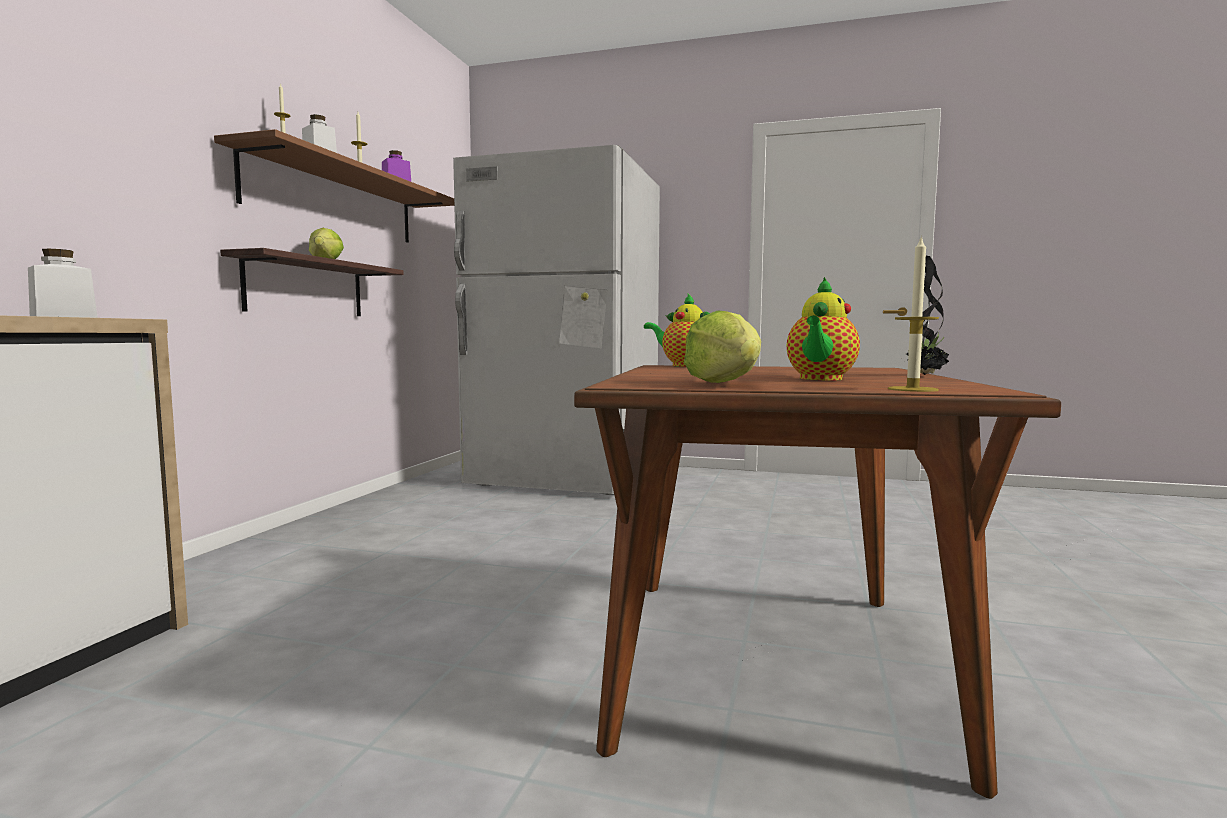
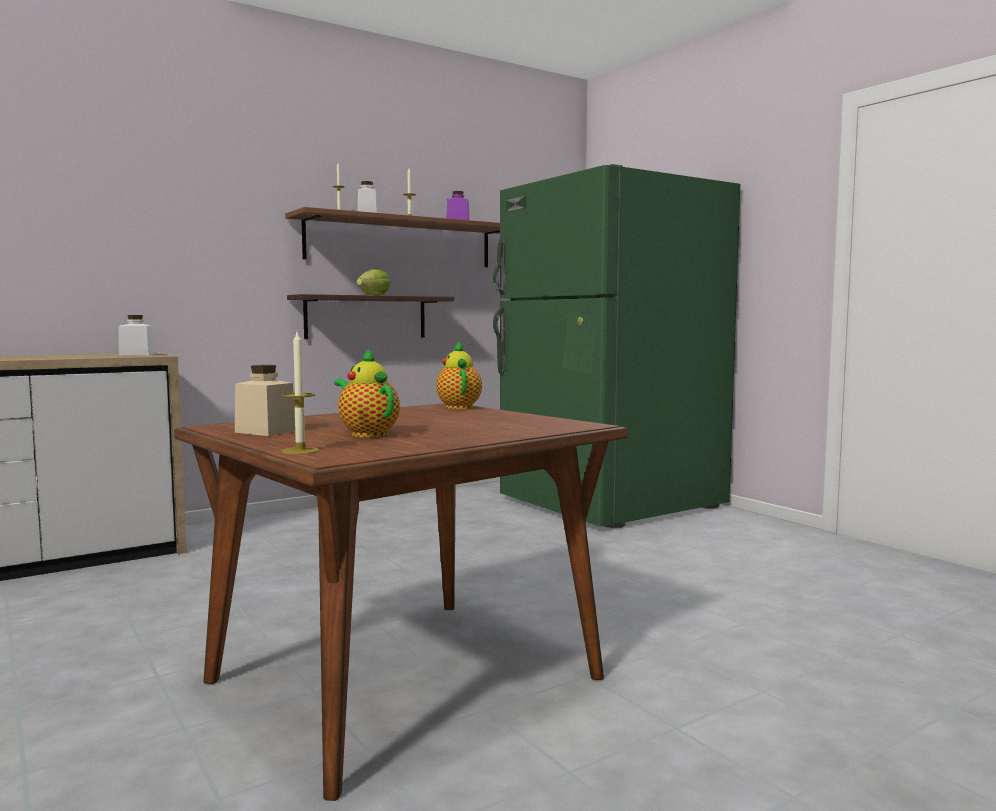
camera: 40 degrees right, 0 degrees up
(567, 476) = (611, 503): white fridge -> green fridge
(724, 384) = (265, 431): lettuce -> beige jar
(820, 379) = (367, 434): teapot -> teapot turned 75 degrees clockwise
(924, 375) = (496, 438): potted plant -> none

